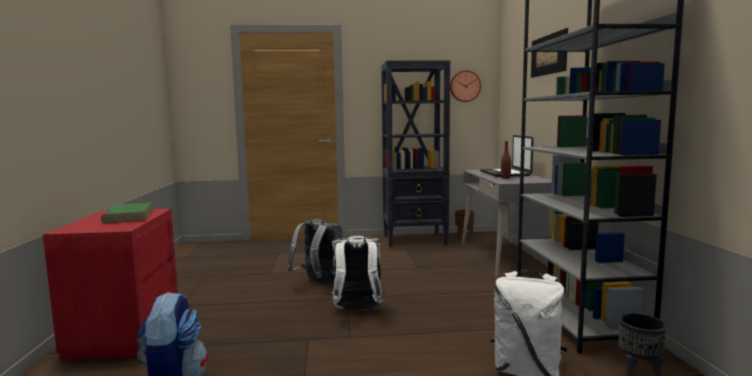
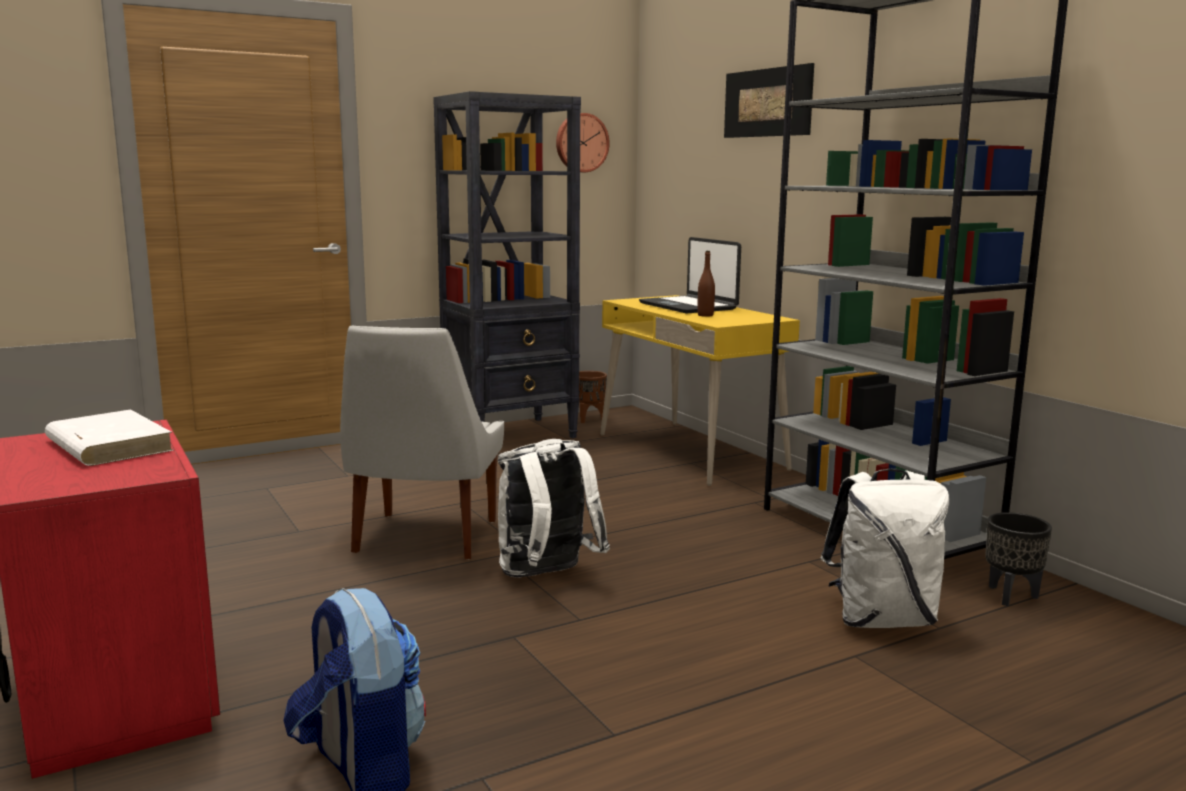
camera: 25 degrees left, 5 degrees up
(128, 216) = (108, 445): green book -> white book
(319, 284) = (424, 538): grey backpack -> white chair
(504, 258) = (690, 451): grey desk -> yellow desk

